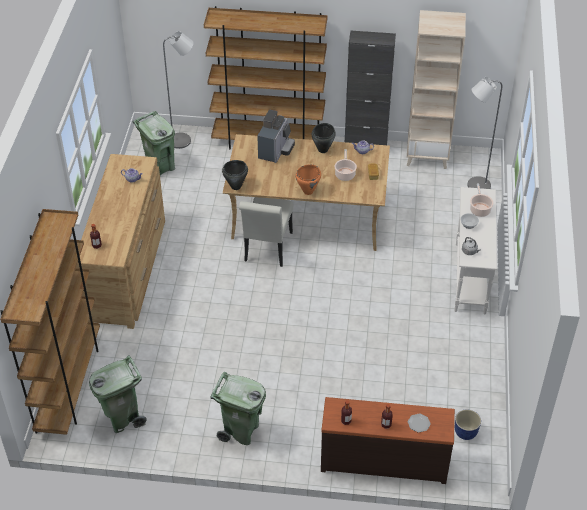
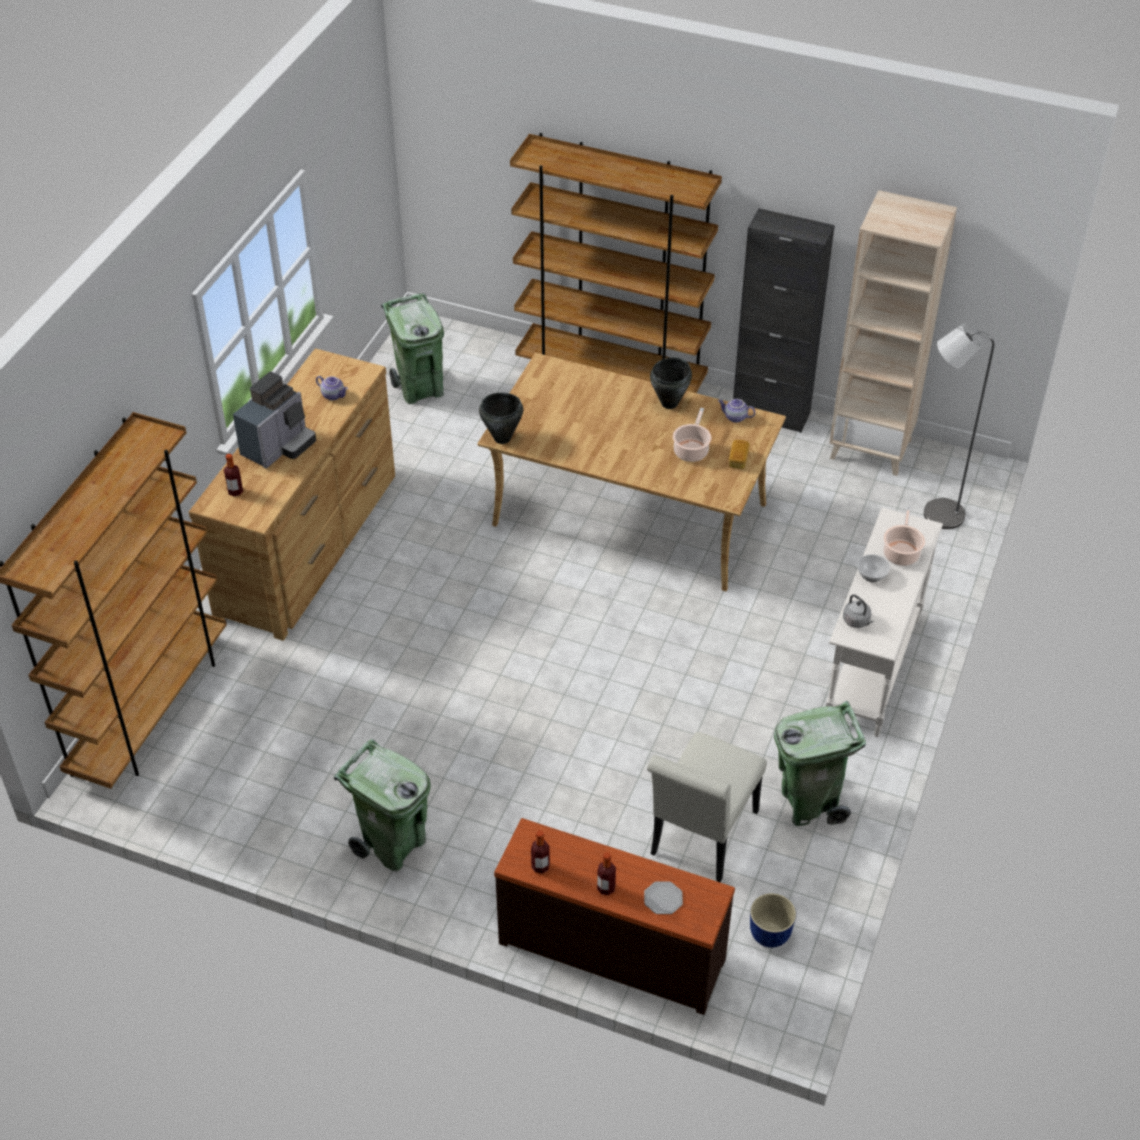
camera: 15 degrees right, 0 degrees up
(122, 418) = (213, 781): green trash can -> green trash can (809, 803)
(184, 140) = (475, 352): grey floor lamp -> none
(267, 250) = (545, 554): white chair -> white chair (701, 839)
(275, 150) = (590, 391): coffee machine -> coffee machine (279, 446)
(308, 191) = (619, 468): orange cooking pot -> none

